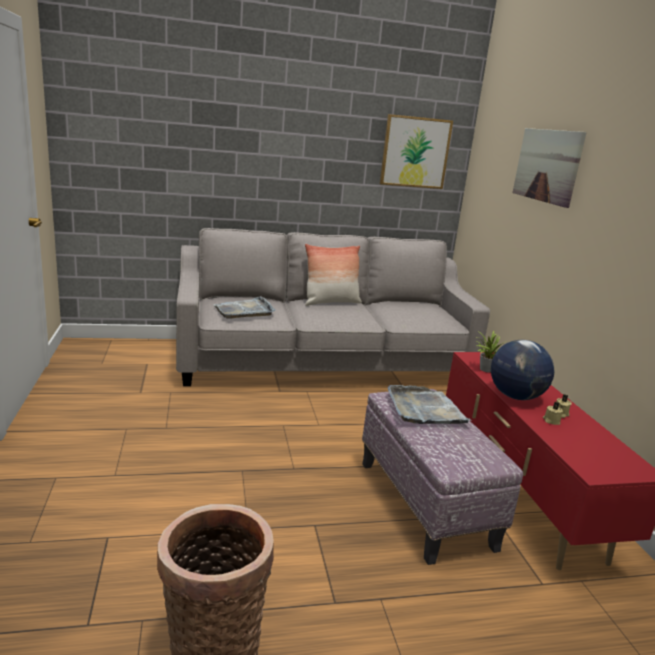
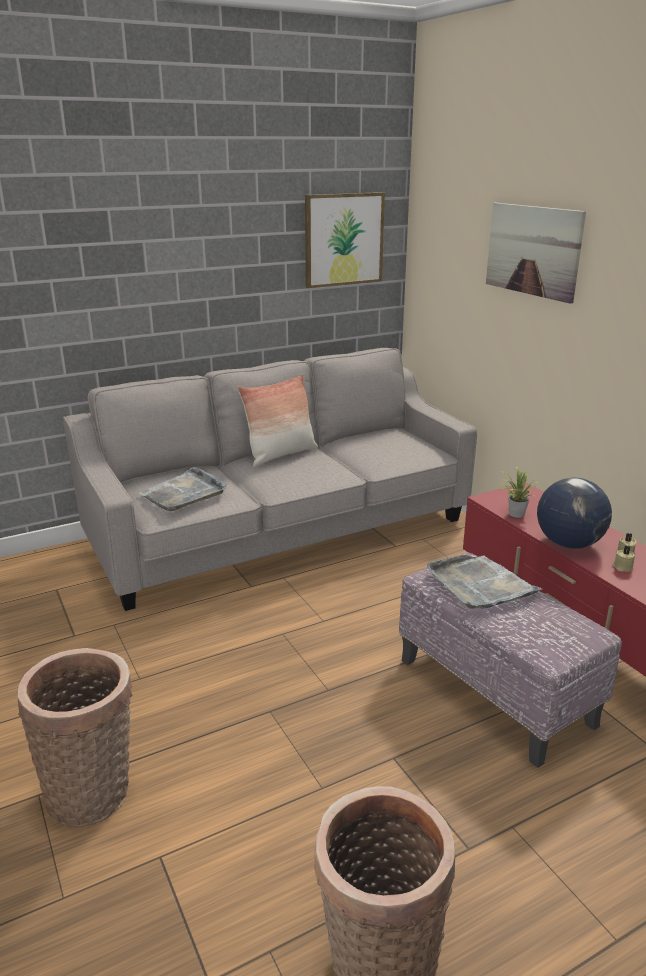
camera: 15 degrees left, 5 degrees up
(91, 486) = (93, 792): none -> basket

